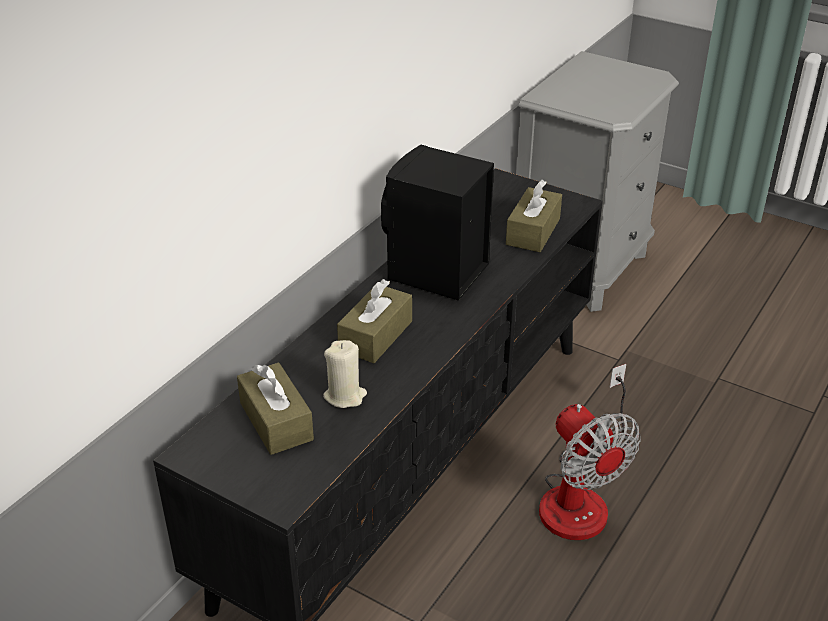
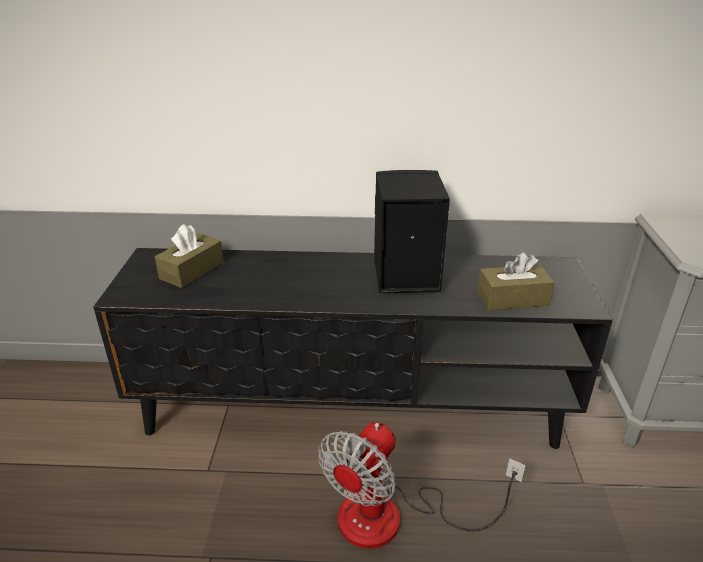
camera: 60 degrees right, 5 degrees down
(345, 396) = (233, 285): beige candle -> none
(375, 336) = (306, 275): brown tissue box -> none

